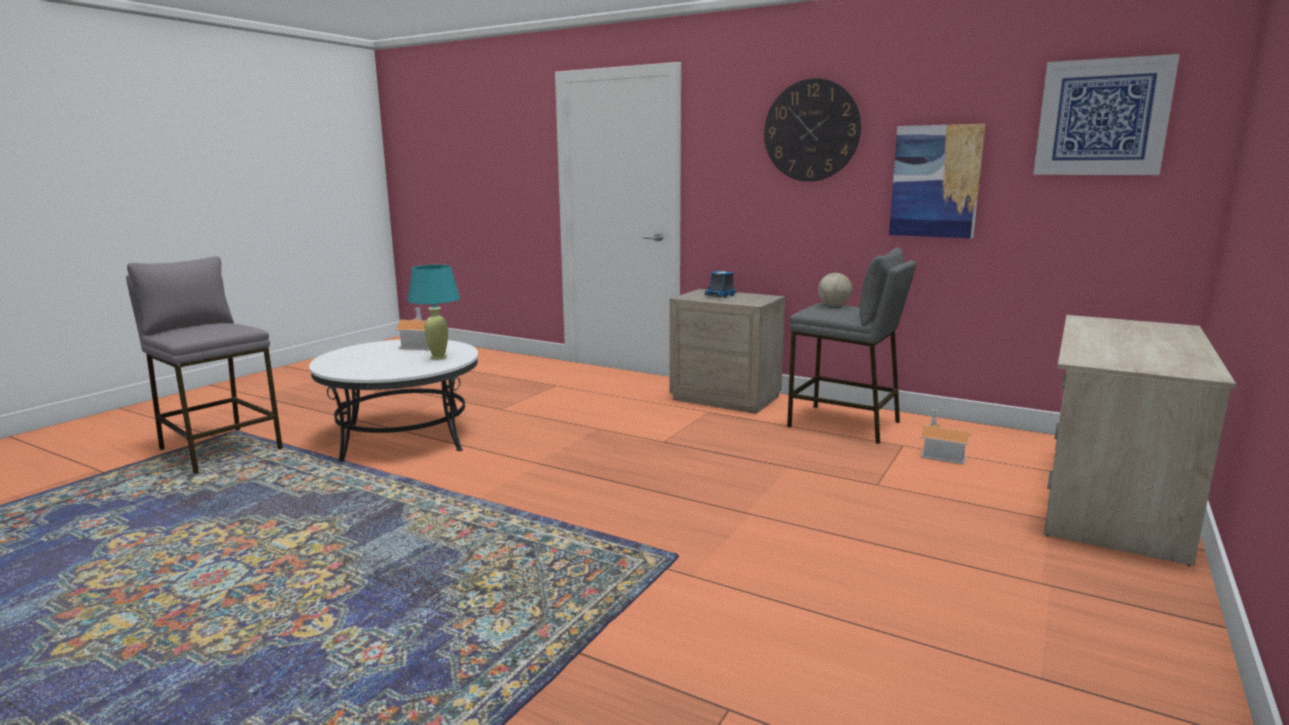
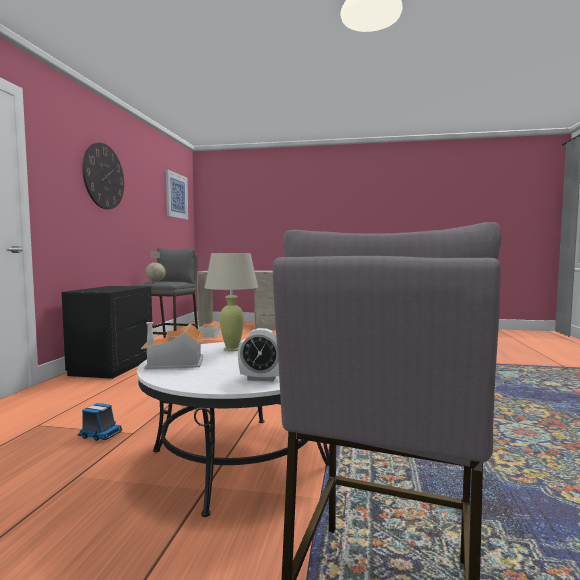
camera: 110 degrees left, 10 degrees down
(340, 358) = (261, 378): none -> alarm clock
(438, 357) = (232, 349): turquoise table lamp -> beige table lamp
(720, 296) = (104, 289): toy truck -> toy truck (99, 435)
(726, 398) = (111, 367): beige nightstand -> black nightstand
(935, 181) = (146, 215): picture -> none

